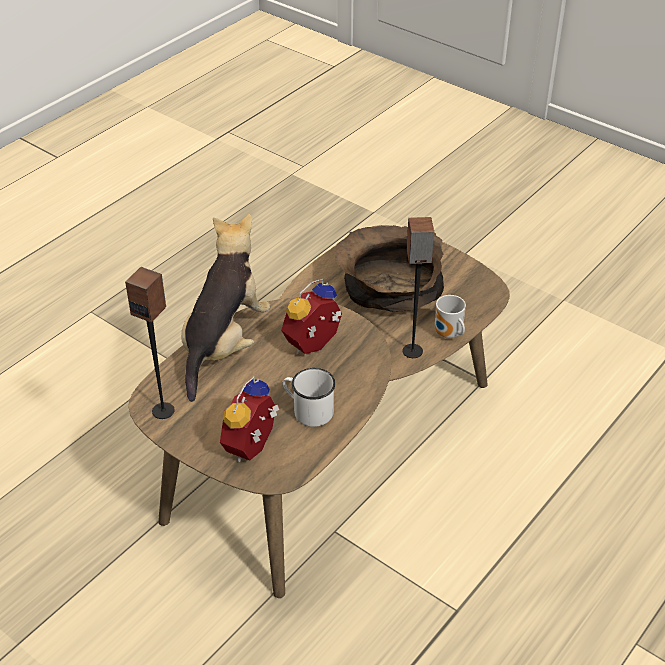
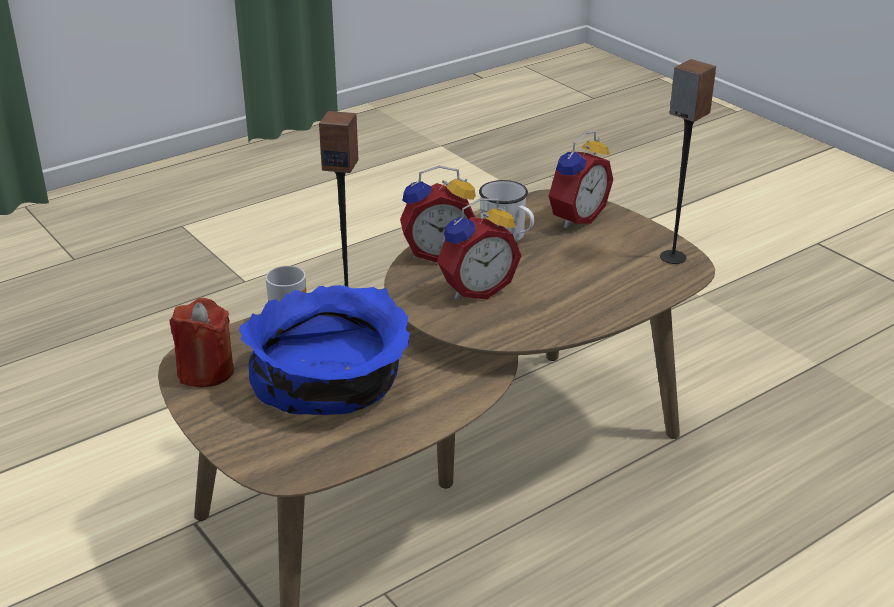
camera: 165 degrees left, 10 degrees down
(224, 344) = (592, 308): plush toy -> none
(358, 378) = (438, 253): none -> alarm clock
(388, 290) = (331, 383): brown bowl -> blue bowl
(472, 284) = (205, 372): none -> red candle

